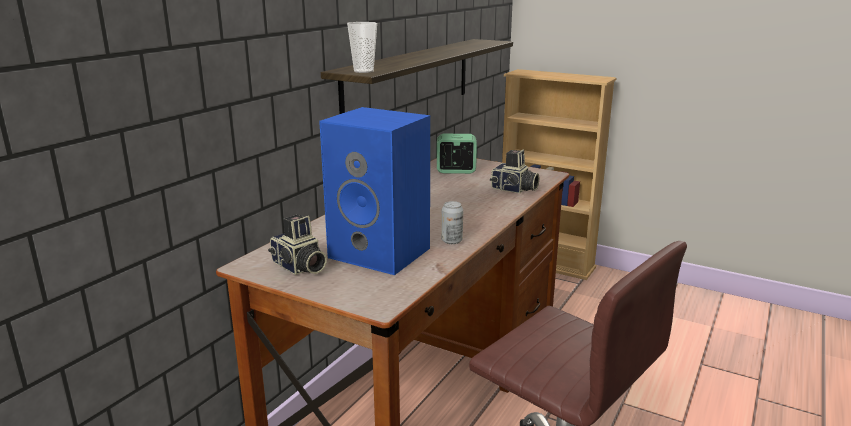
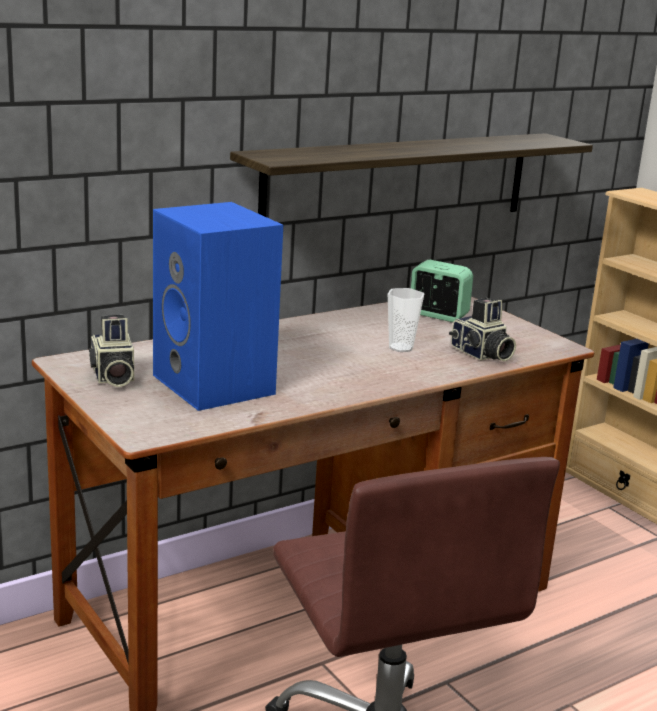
camera: 25 degrees right, 0 degrees up
(363, 71) = (277, 158): cup -> cup (401, 348)
(451, 241) = (312, 393): can -> none

